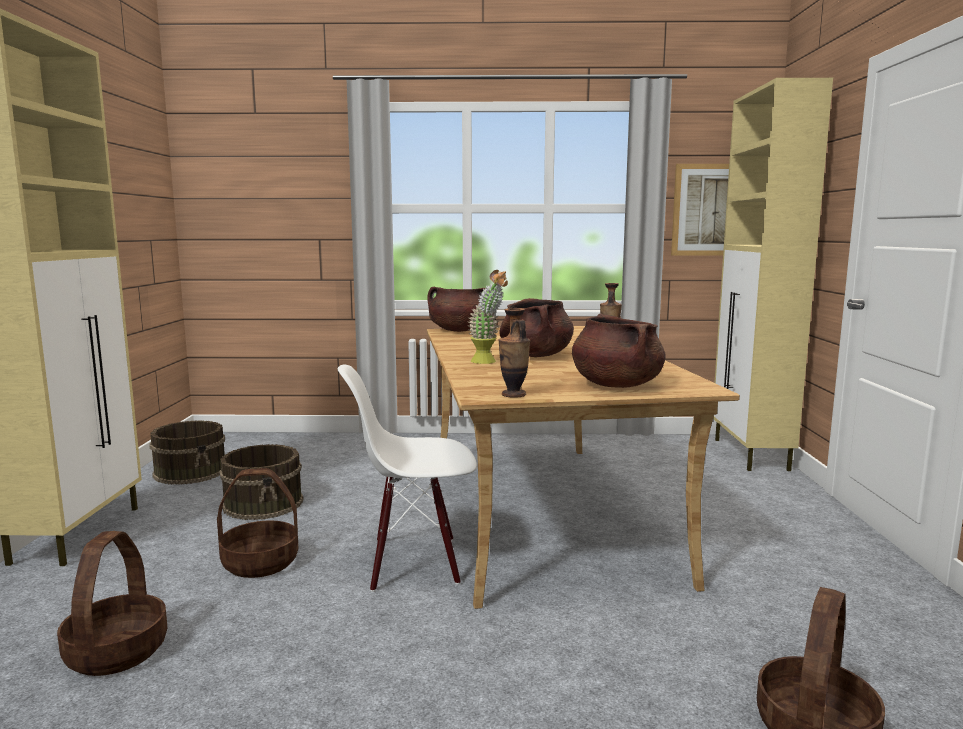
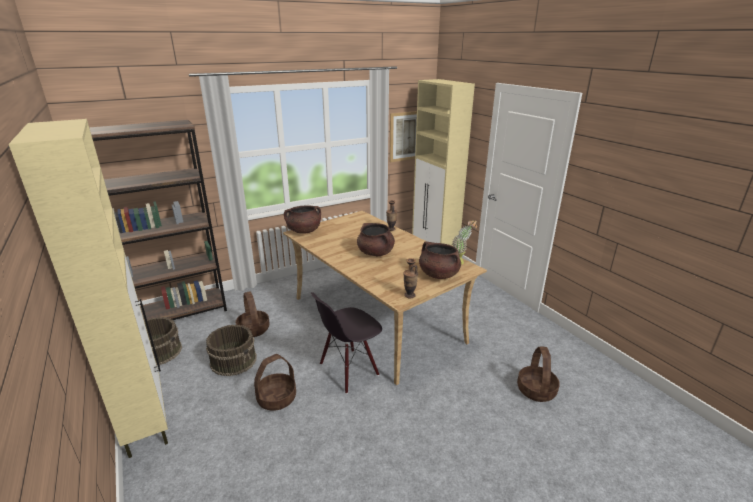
camera: 30 degrees left, 15 degrees up
(116, 651) = (265, 474): basket -> basket (253, 329)
(266, 442) = (180, 313): none -> brown bookcase
(414, 562) = (349, 370): white chair -> black chair
(488, 362) = (363, 266): potted plant -> potted plant (461, 262)

